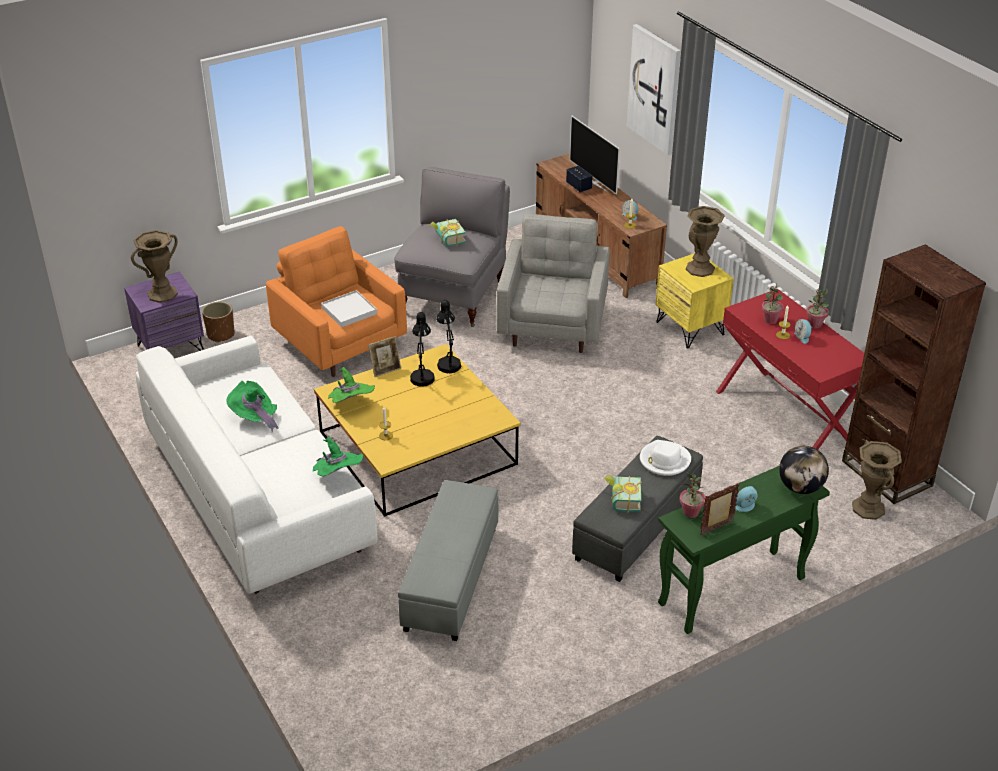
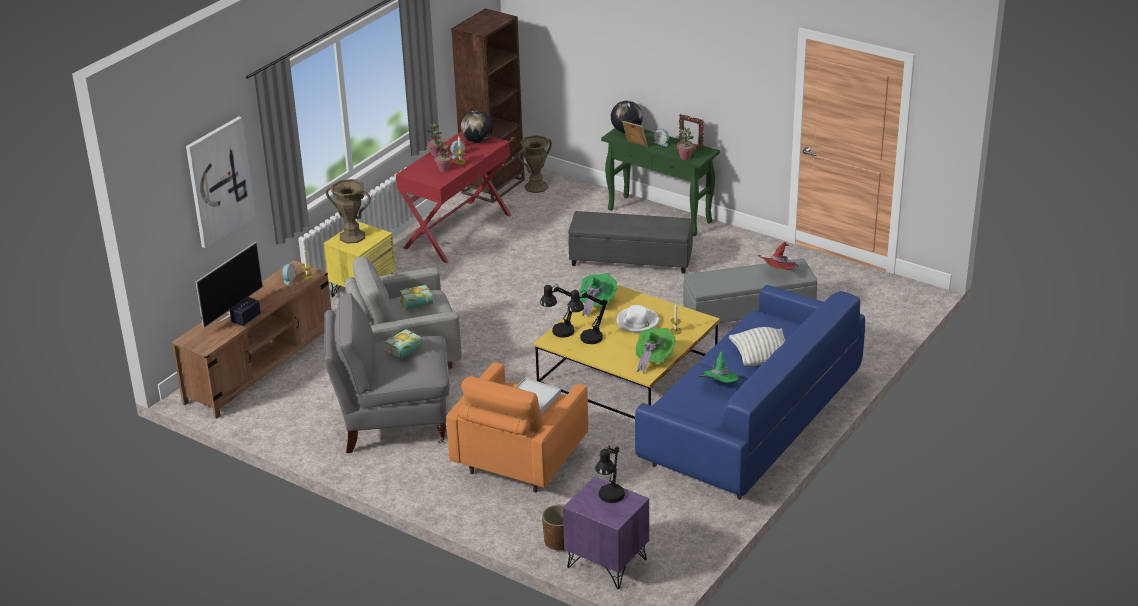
camera: 115 degrees left, 5 degrees down
(162, 294) = (609, 498): brown vase -> black table lamp
(260, 495) = (749, 423): white sofa -> blue sofa
(269, 461) = (762, 359): none -> pillow
(338, 475) = (747, 324): green hat -> green hat (596, 303)
(385, 370) = (594, 359): picture frame -> picture frame (635, 146)
(435, 561) = (777, 274): none -> red hat
(621, 500) = (652, 226): book -> book (418, 306)
(664, 460) = (596, 220): white hat -> white hat (637, 322)
(833, 360) = (477, 141): none -> globe

